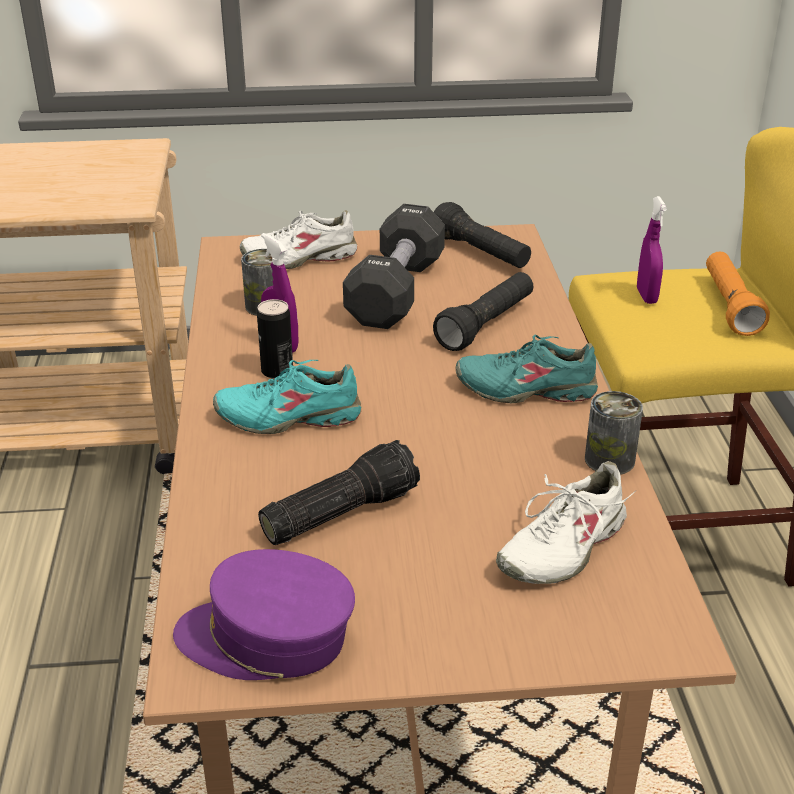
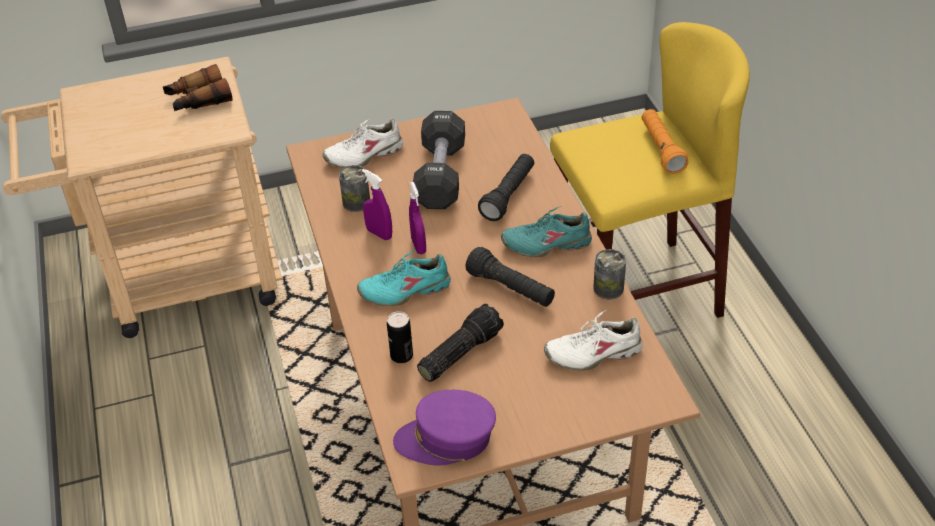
camera: 10 degrees left, 10 degrees up
(107, 172) = (198, 100): none -> binoculars
(277, 371) = (384, 255): can -> can (401, 355)
(481, 253) = (488, 132): black flashlight -> black flashlight (511, 289)
(562, 547) = (593, 353): white shoe -> white shoe turned 45 degrees clockwise
(646, 296) = (605, 149): purple spray bottle -> purple spray bottle (418, 246)

